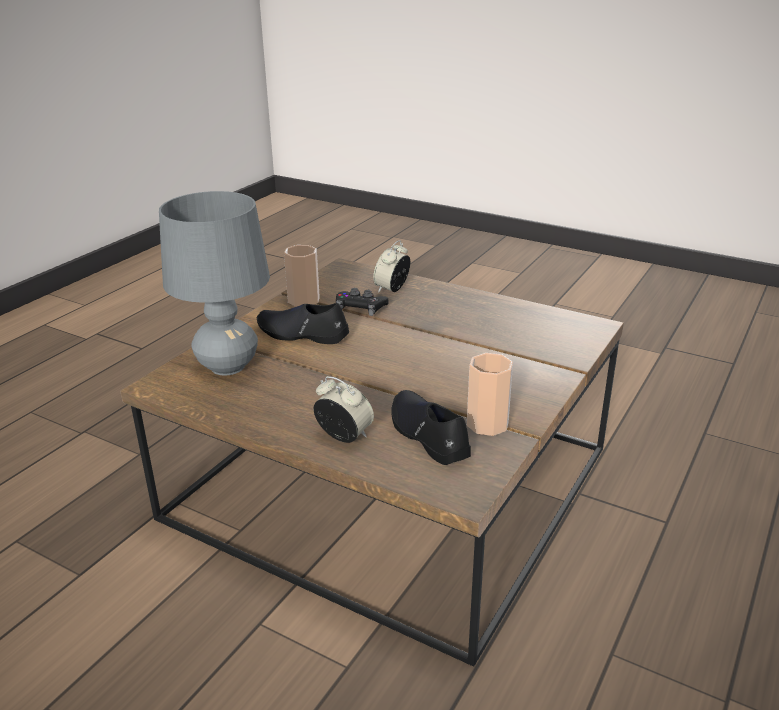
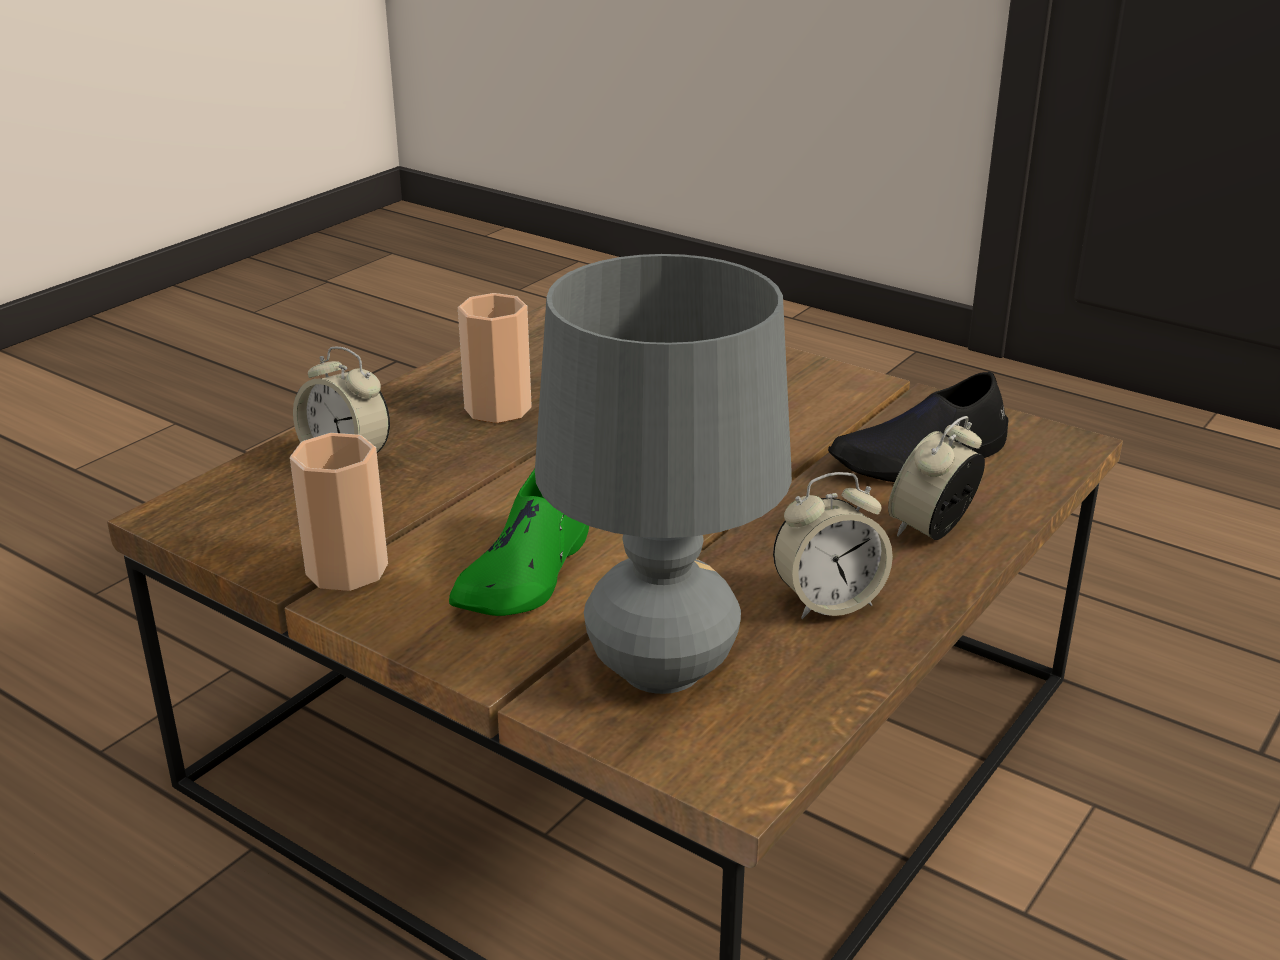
camera: 85 degrees left, 0 degrees up
(274, 404) = (828, 602): none -> alarm clock
(302, 334) = (526, 571): black shoe -> green shoe
(360, 307) = (422, 499): black game controller -> none
(487, 424) = (882, 412): cup -> cup (498, 408)

